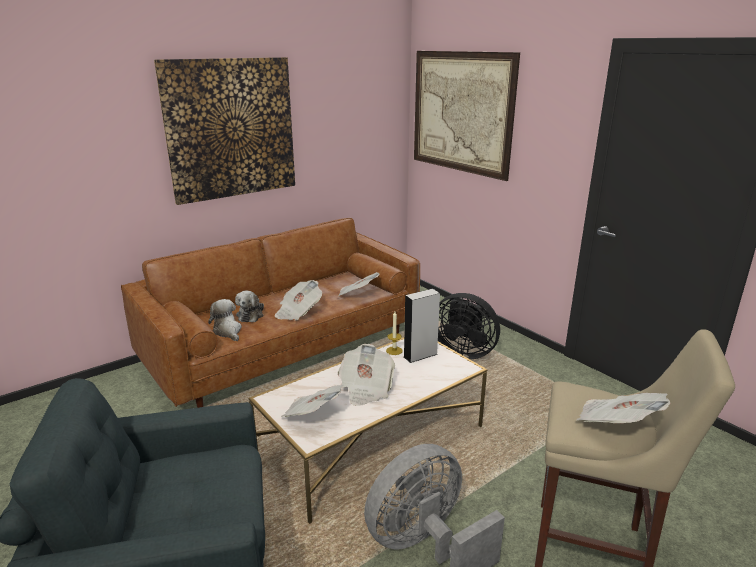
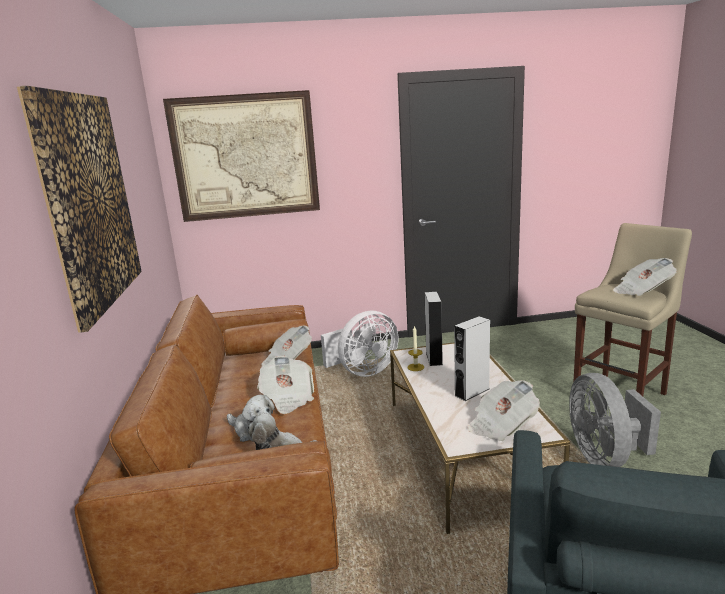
camera: 60 degrees left, 5 degrees down
(366, 388) = (472, 392): newspaper -> grey speaker
(463, 351) = (363, 371): black fan -> white fan

